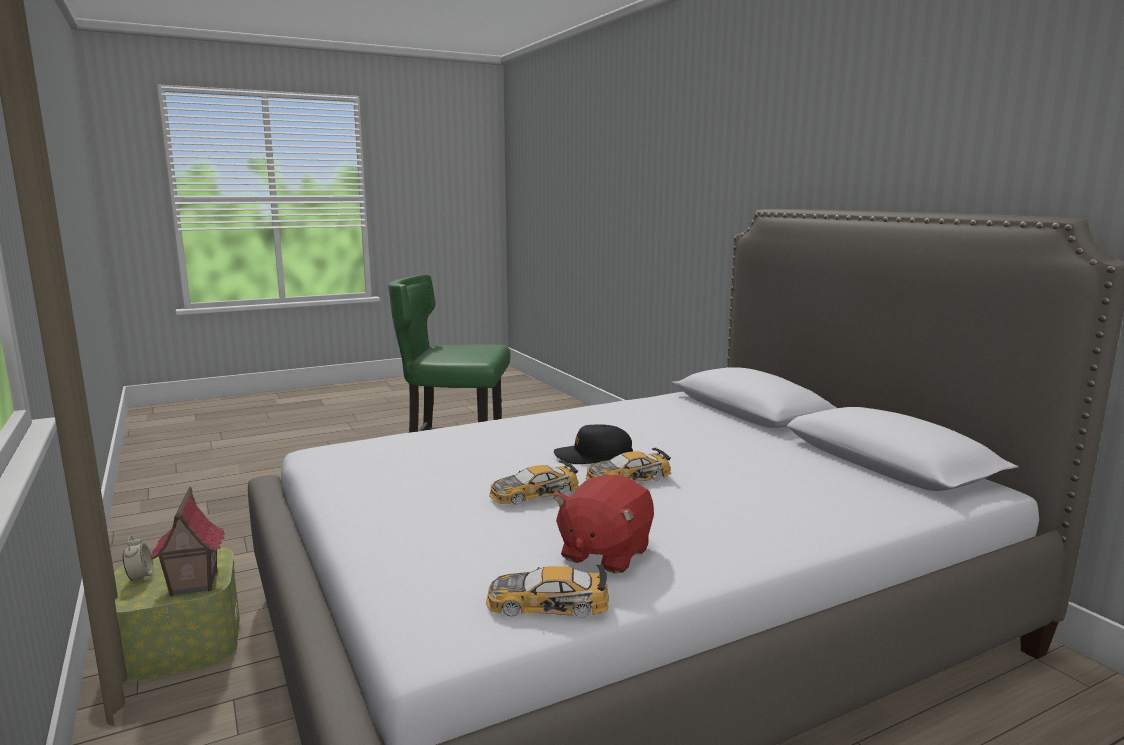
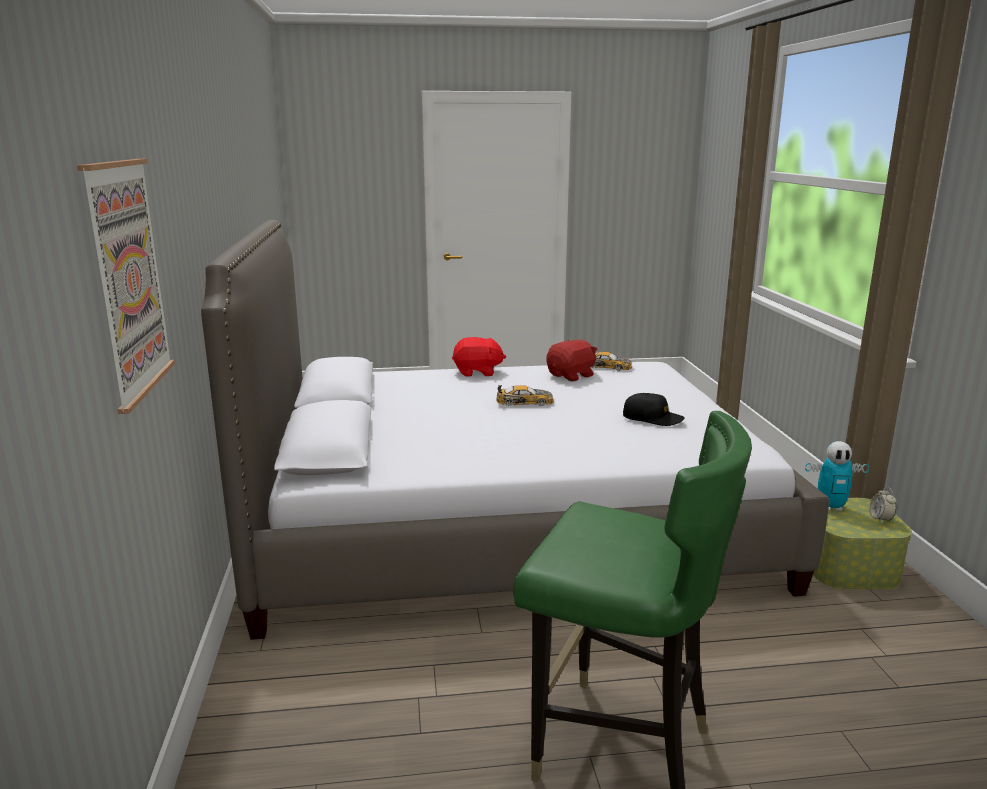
camera: 160 degrees left, 5 degrees up
(193, 584) = (830, 507): toy house -> toy robot
(533, 493) = (591, 401): toy car -> none
(594, 457) = (533, 417): black cap -> black cap (652, 418)
(706, 197) = (127, 279): none -> picture
(786, 534) = (477, 372): none -> red plush toy

